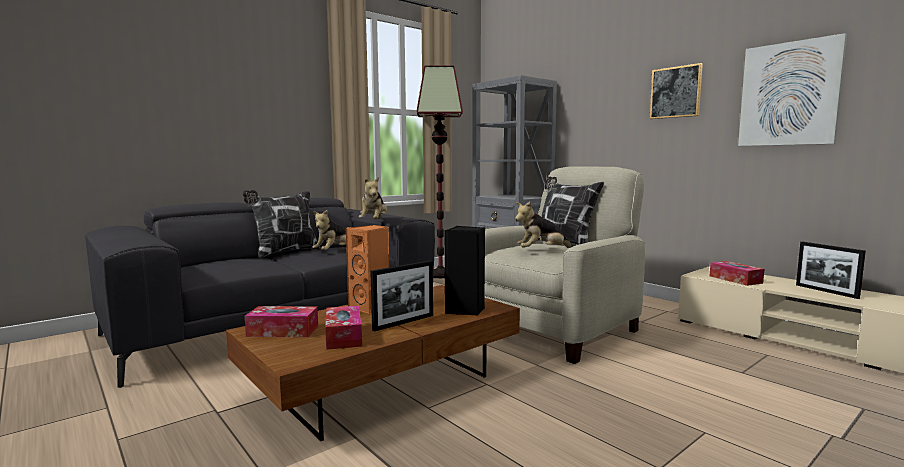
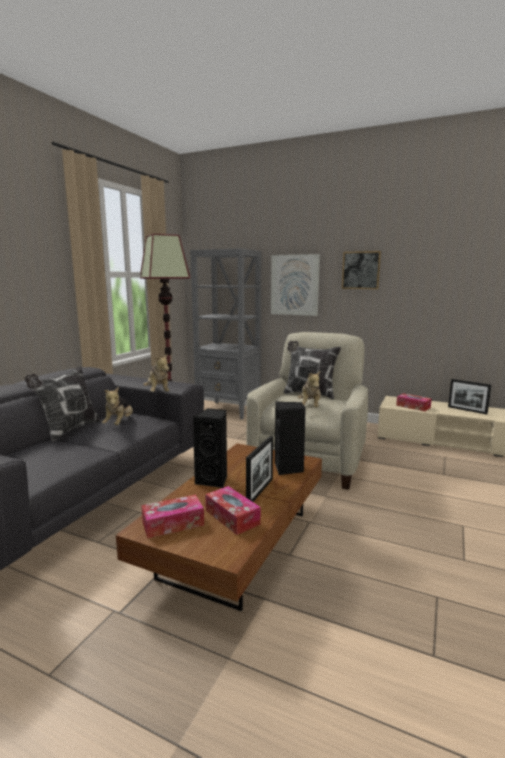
camera: 25 degrees left, 5 degrees up
(371, 308) = (213, 480): orange speaker -> black speaker
(542, 252) = (310, 406): plush toy -> plush toy turned 45 degrees counterclockwise
(789, 94) = (439, 279): picture -> picture (295, 285)

